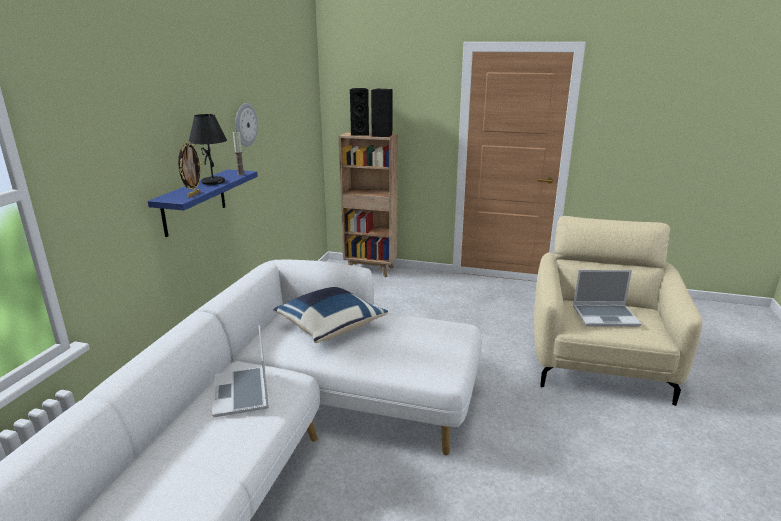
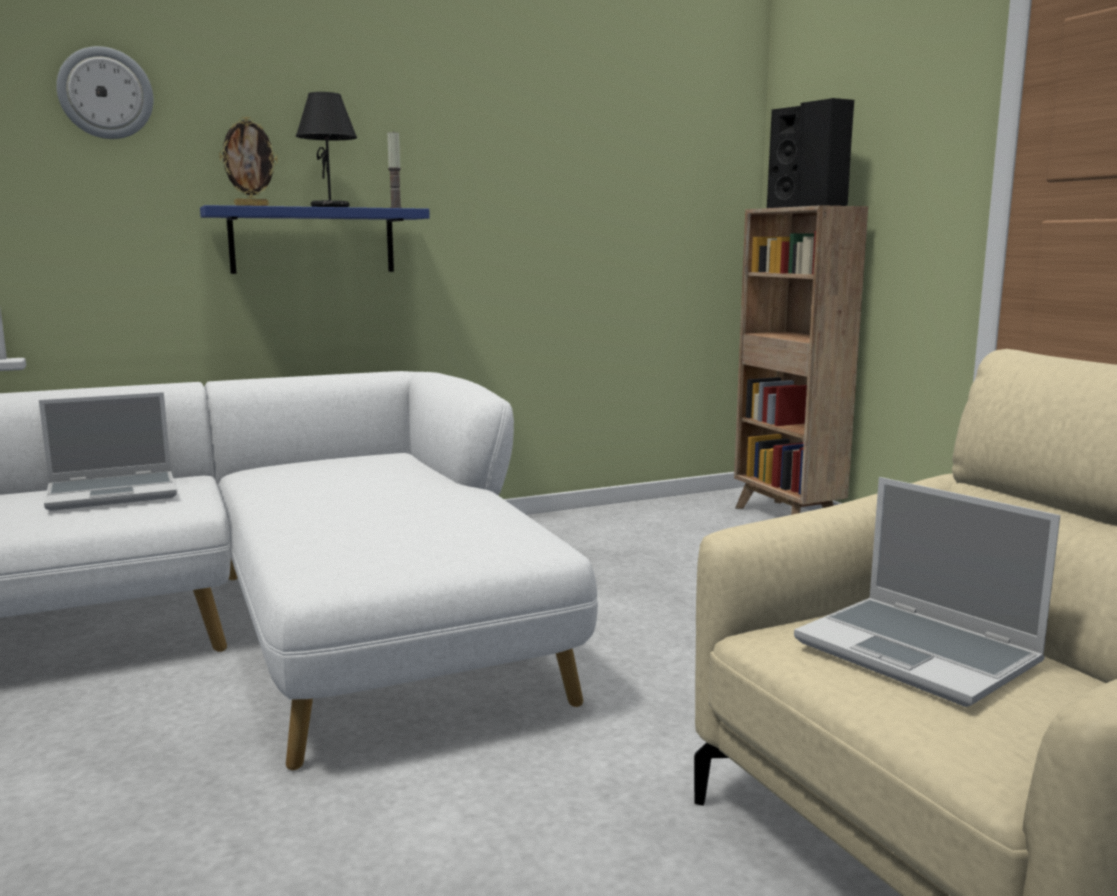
camera: 50 degrees right, 10 degrees down
(242, 393) = (114, 493): laptop -> laptop turned 150 degrees counterclockwise
(245, 124) = (480, 146): wall clock -> wall clock (105, 93)
(330, 327) = (367, 477): blue pillow -> none

